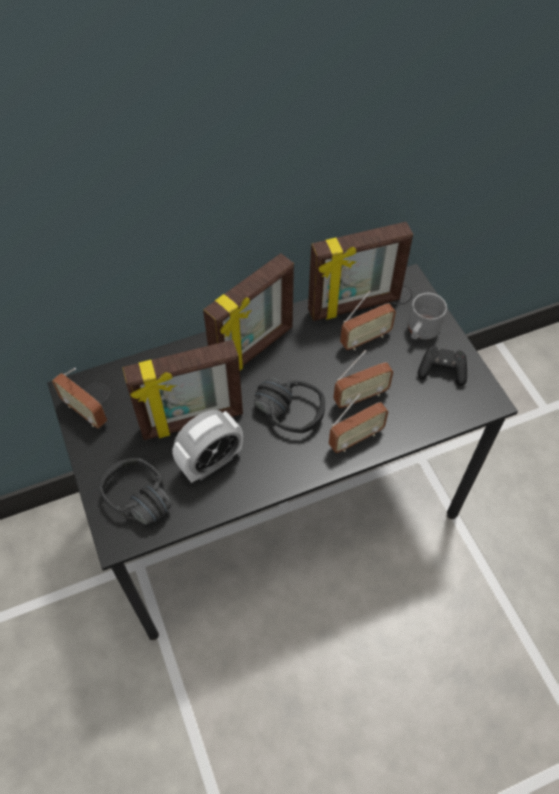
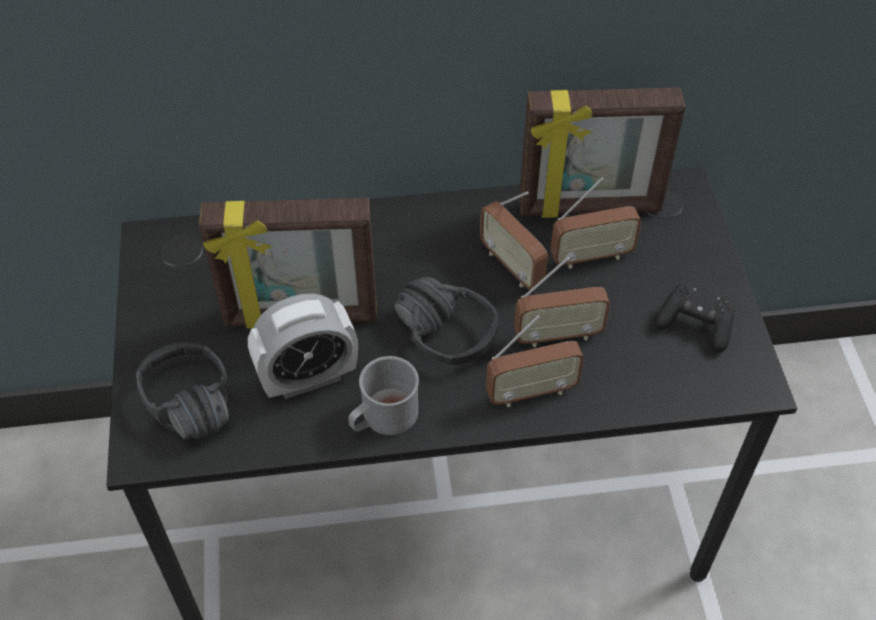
camera: 15 degrees right, 5 degrees down
(85, 412) = (158, 272): radio -> radio (512, 266)
(254, 351) = (421, 239): picture frame -> none
(421, 331) = (680, 262): grey mug -> grey mug (383, 418)

